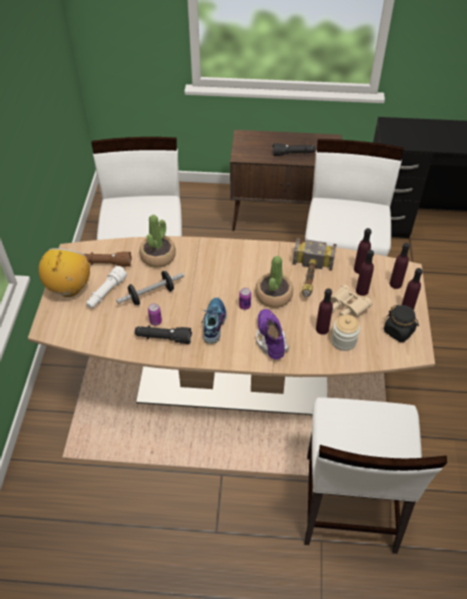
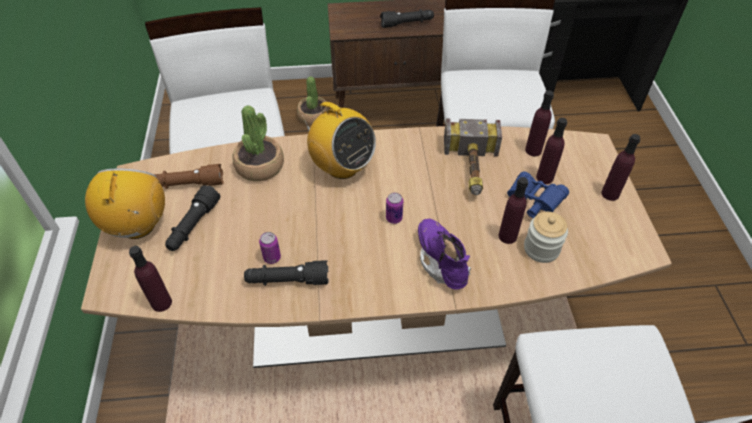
camera: 10 degrees left, 0 degrees up
(106, 293) = (193, 226): white flashlight -> black flashlight
(151, 295) = (260, 220): dumbbell -> none
(213, 323) = (355, 249): shoe -> none
(216, 264) = (342, 167): none -> radio
(273, 295) = (429, 198): potted plant -> potted plant (313, 116)
(346, 307) = (531, 202): beige binoculars -> blue binoculars
(395, 284) = (584, 163): purple bottle -> purple bottle (161, 303)
(399, 331) = (610, 225): black jar -> none

